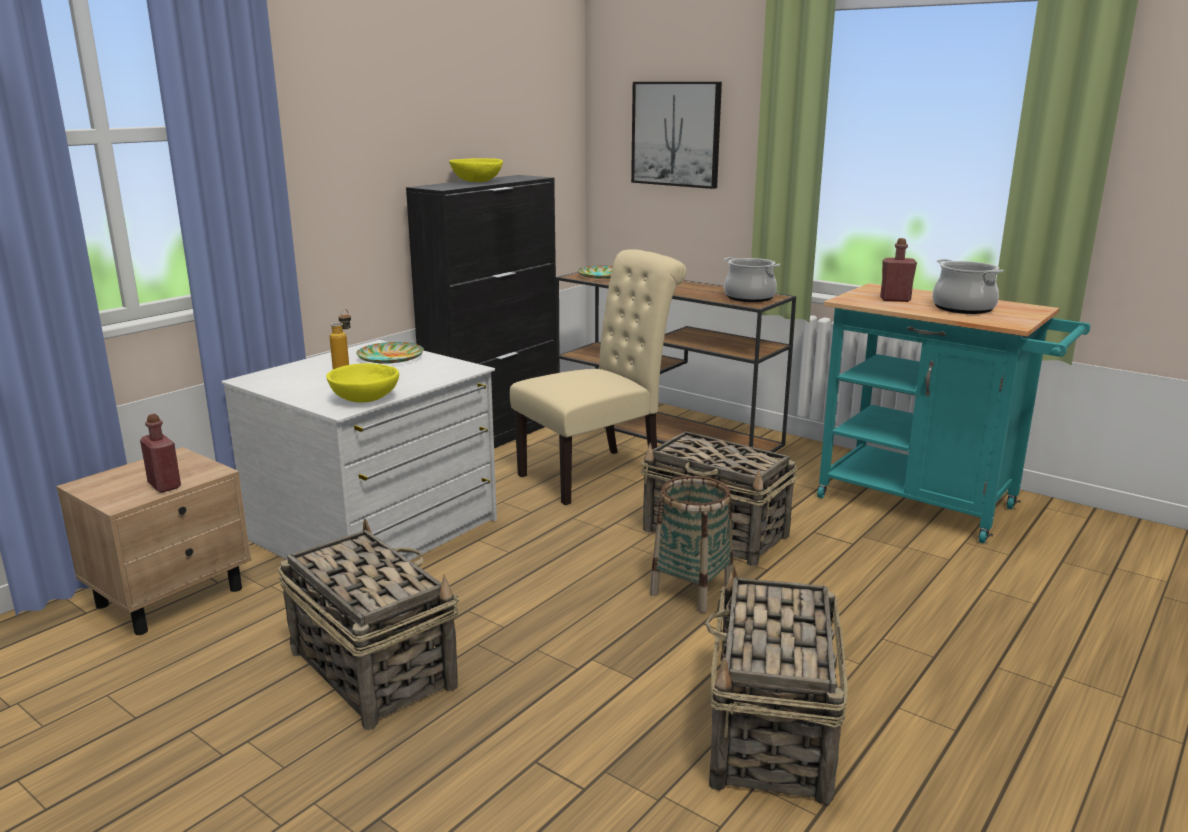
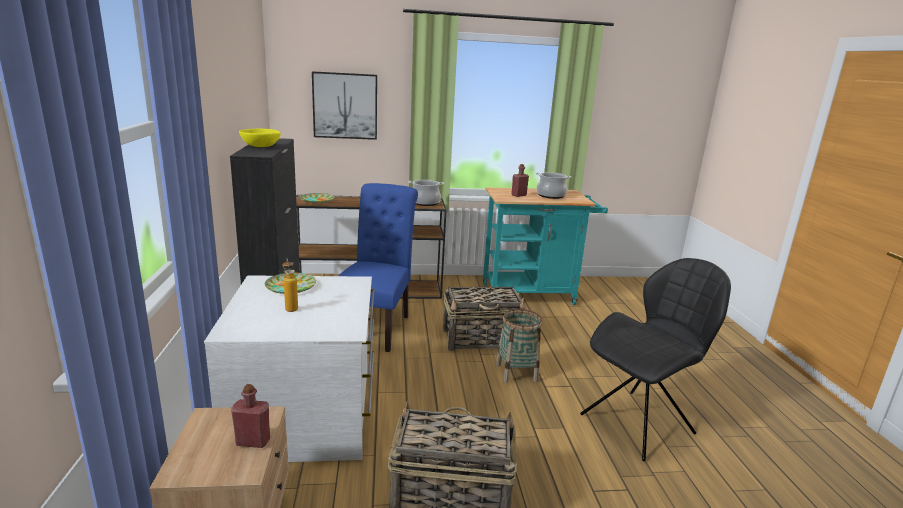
camera: 45 degrees left, 0 degrees up
(366, 399) = (348, 320): yellow bowl -> none
(598, 473) = (376, 327): beige chair -> blue chair
(770, 734) = (640, 423): basket -> black chair

